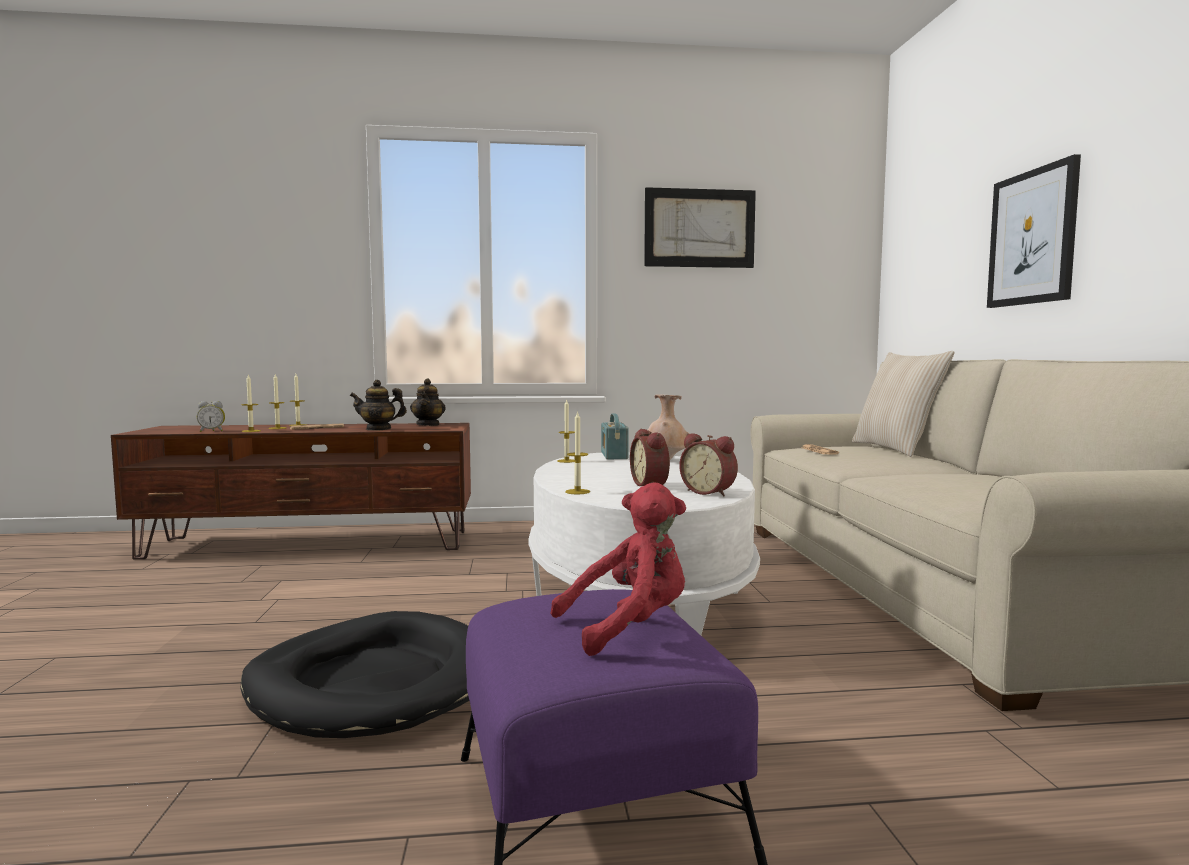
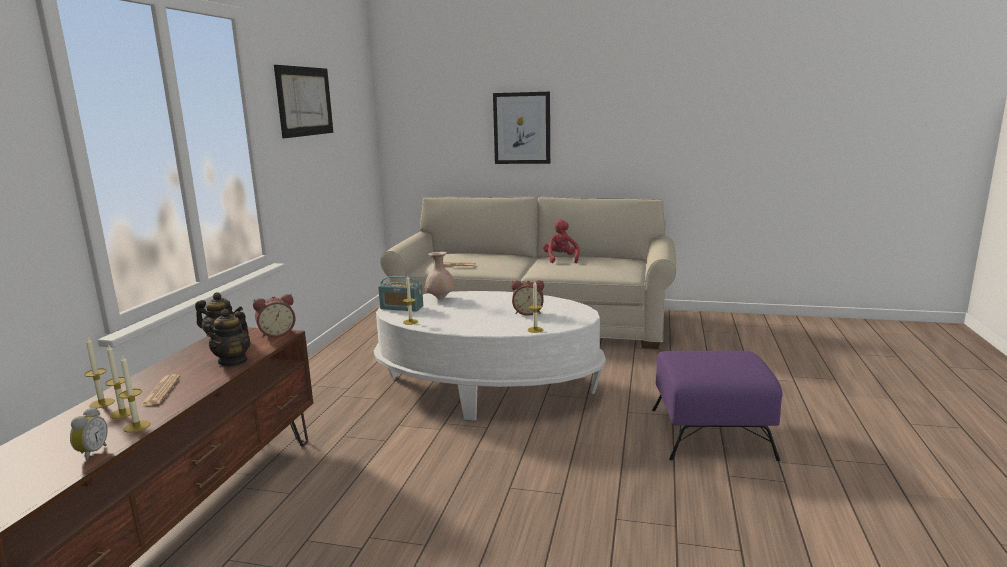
camera: 70 degrees left, 10 degrees up
(373, 682) = (575, 484): black dog bed -> none
(629, 627) = (720, 356): red plush toy -> red plush toy (561, 259)
(709, 492) = (559, 305): alarm clock -> alarm clock (277, 334)
(896, 449) = (471, 253): beige pillow -> none

